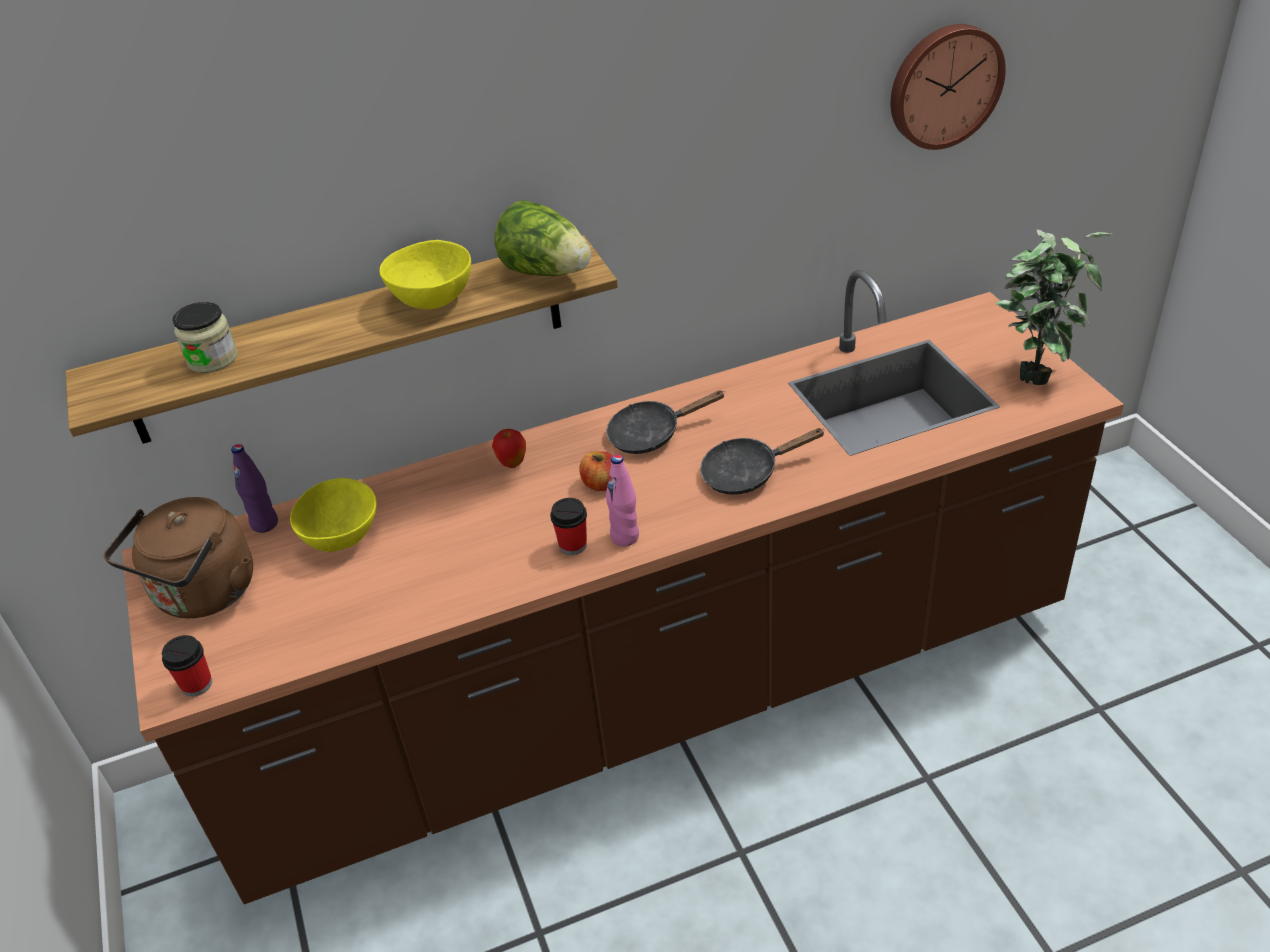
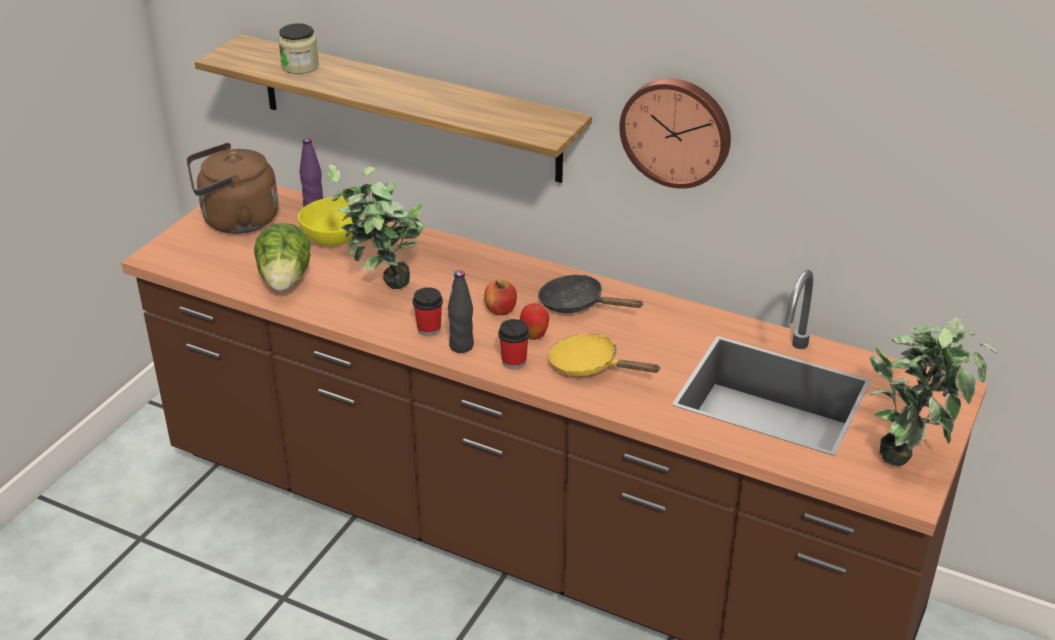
camera: 45 degrees right, 5 degrees down
(197, 684) = (170, 260): cup -> cup (514, 362)
(431, 300) = (444, 101): yellow bowl -> none
(471, 545) = (383, 290): none -> potted plant
(512, 463) = (475, 264): apple -> apple (534, 336)
(546, 272) = (528, 123): lettuce -> lettuce (285, 281)
(625, 537) = (461, 346): pink bottle -> black bottle
(747, 473) = (590, 366): black frying pan -> yellow frying pan
(943, 85) = (959, 143): wall clock -> wall clock (677, 131)

